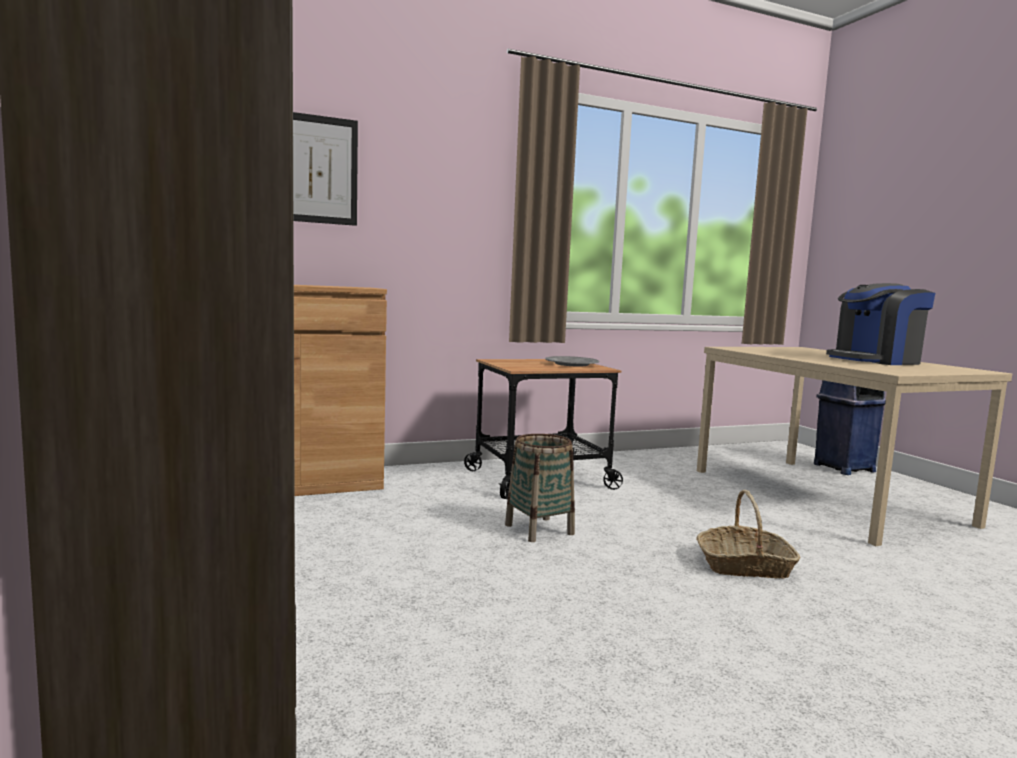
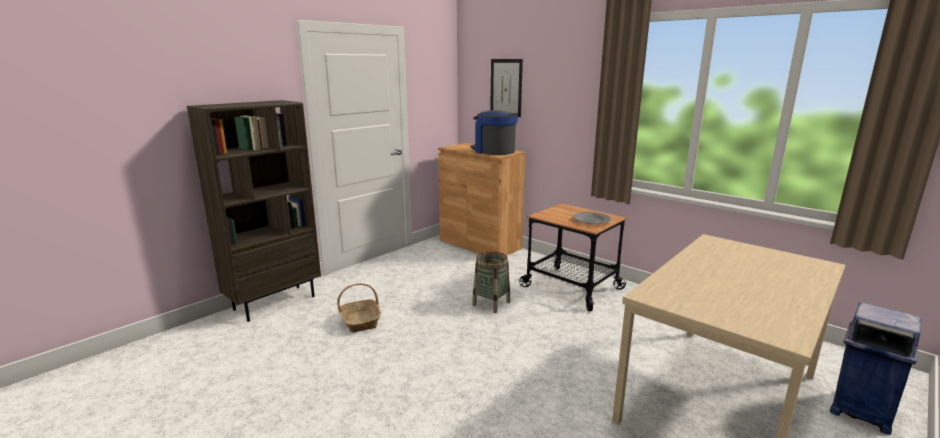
camera: 65 degrees right, 10 degrees up
(744, 566) = (507, 367): basket -> basket (360, 321)
(875, 361) = (755, 292): coffee machine -> coffee machine (493, 151)

